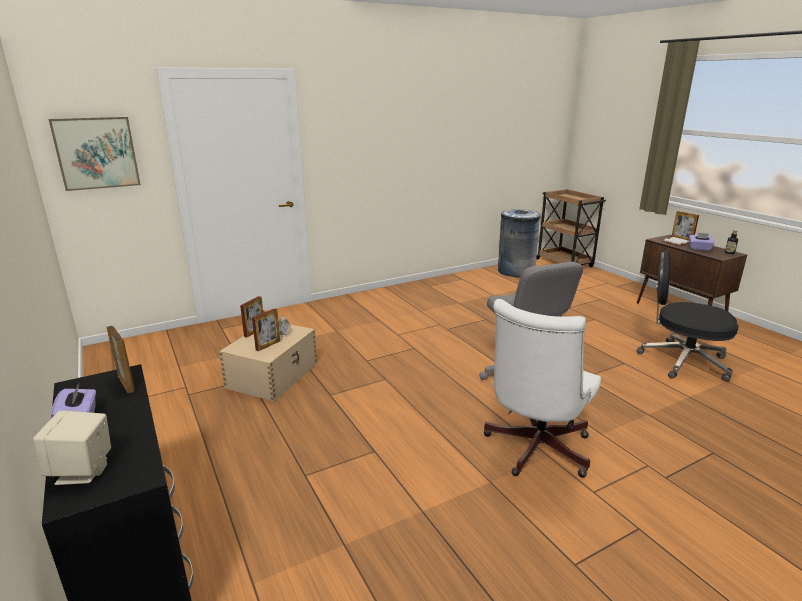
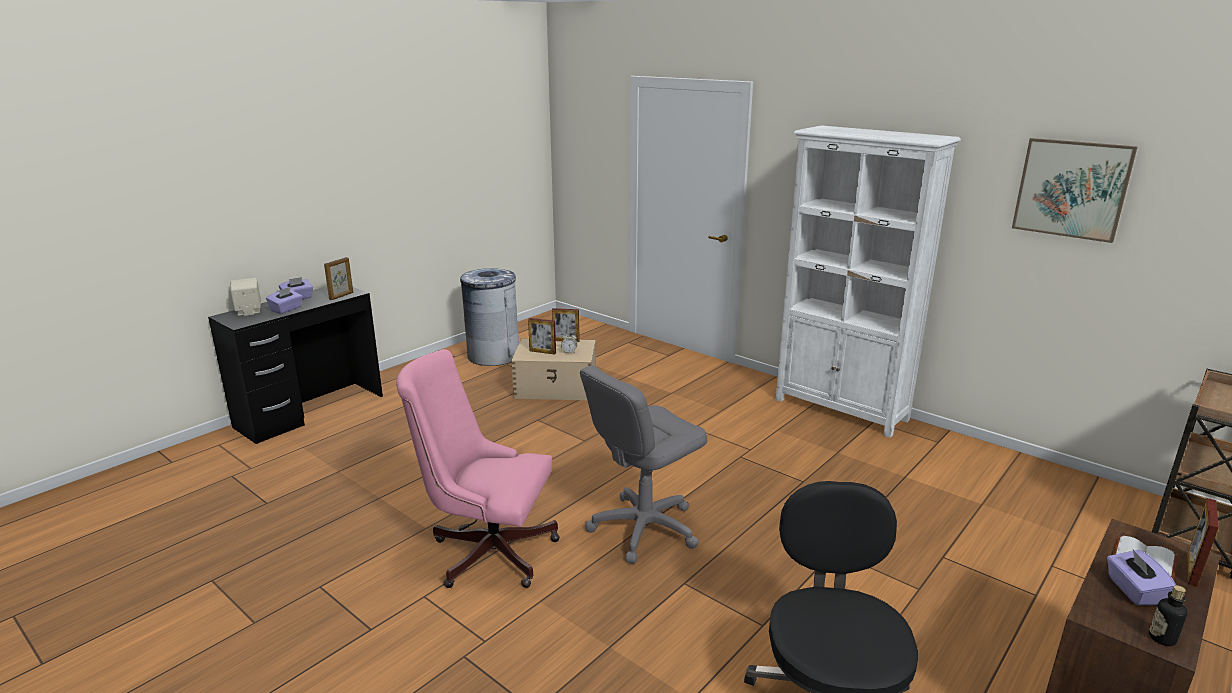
camera: 70 degrees right, 0 degrees up
(96, 153) = (584, 148): picture -> picture (1071, 189)
(125, 430) = (286, 309): none -> purple tissue box
(409, 289) = (841, 410): none -> white bookcase
(516, 271) = (1051, 486): grey trash can -> grey trash can (493, 356)
(534, 450) = (486, 550): white office chair -> pink office chair

